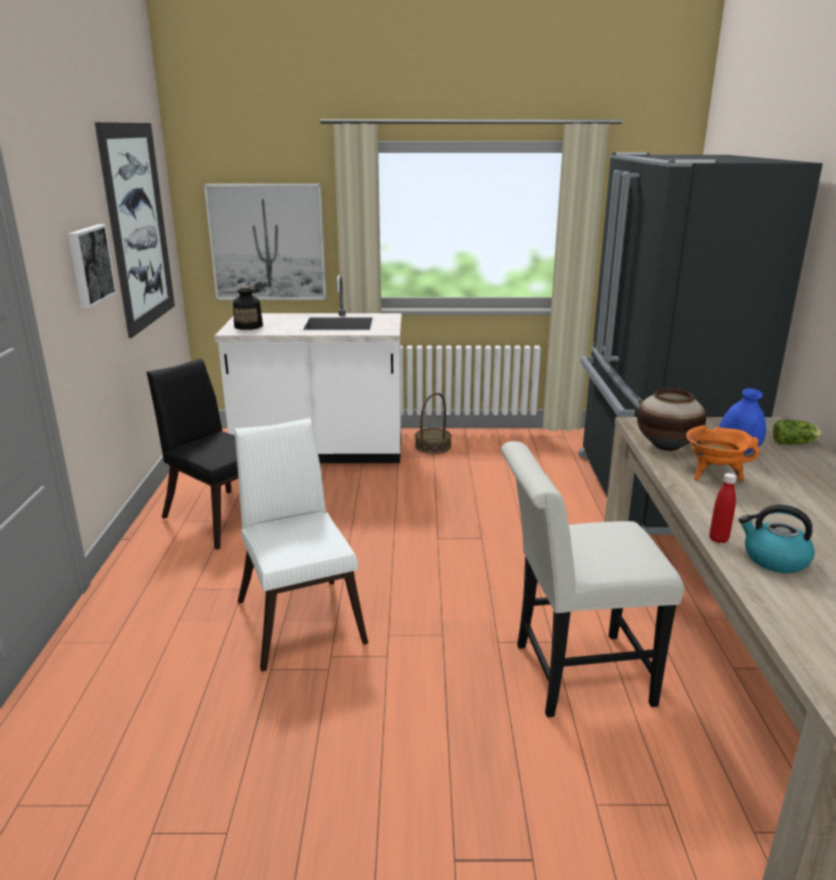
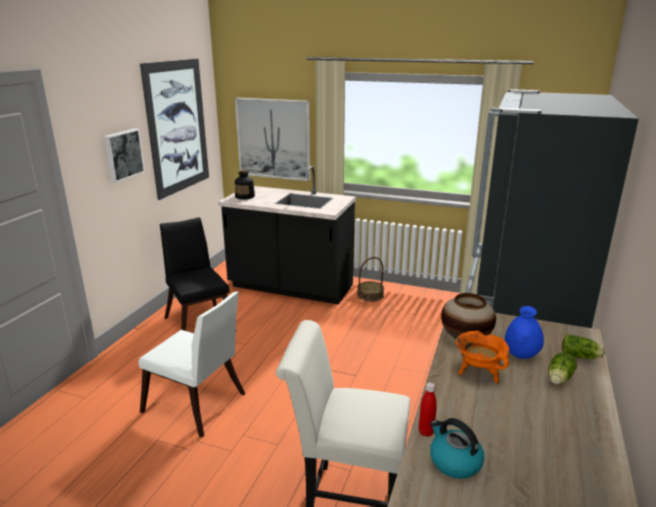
camera: 20 degrees right, 0 degrees up
(300, 616) = (198, 406): white chair -> white chair turned 120 degrees clockwise
(320, 453) = (290, 288): white counter -> black counter
(795, 466) = (558, 379): none -> lettuce

